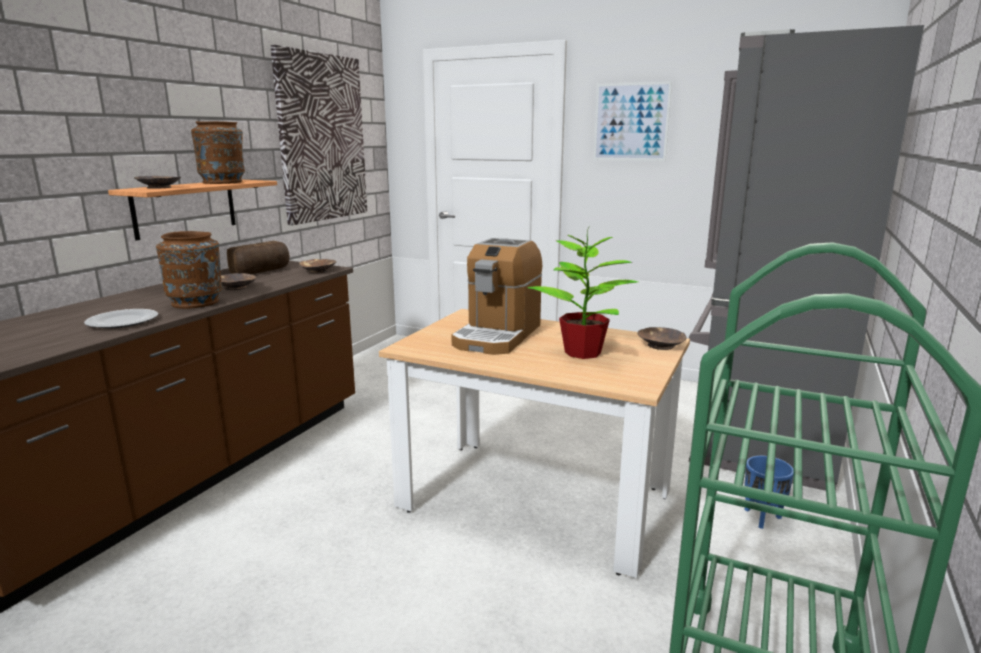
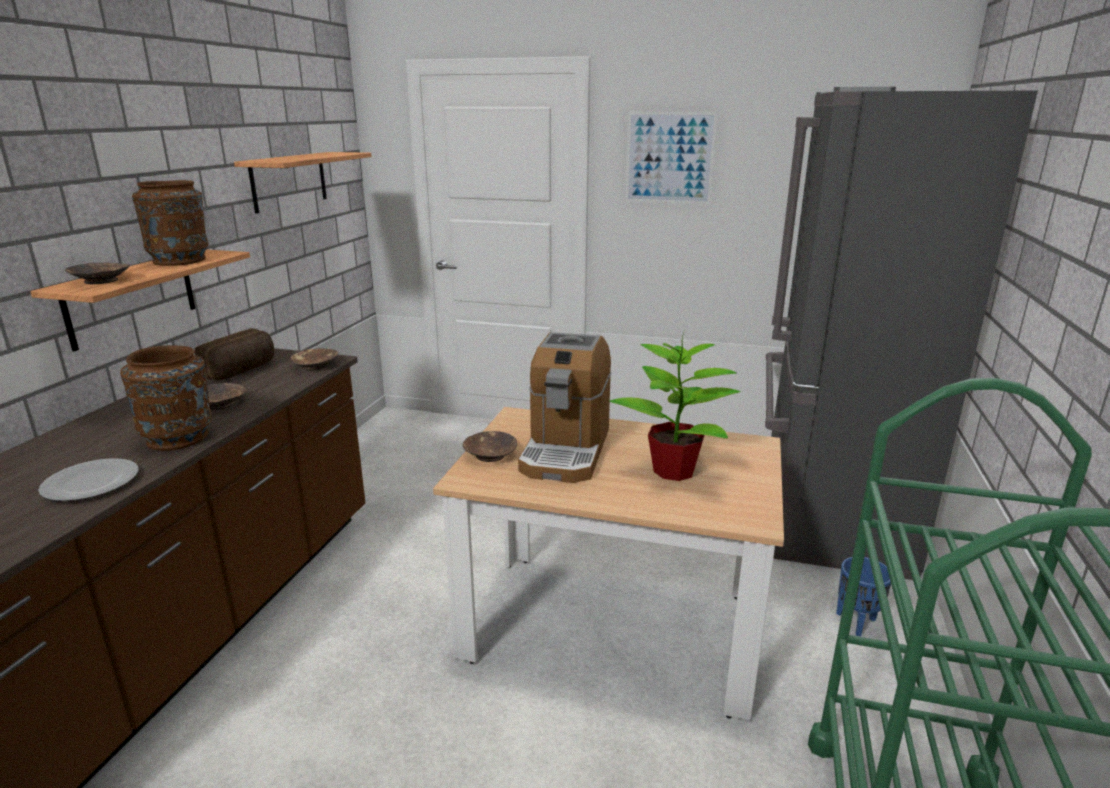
camera: 10 degrees left, 5 degrees up
(322, 138) = (289, 181): picture -> shelf
(660, 345) = (753, 451): brown bowl -> brown bowl (489, 455)

